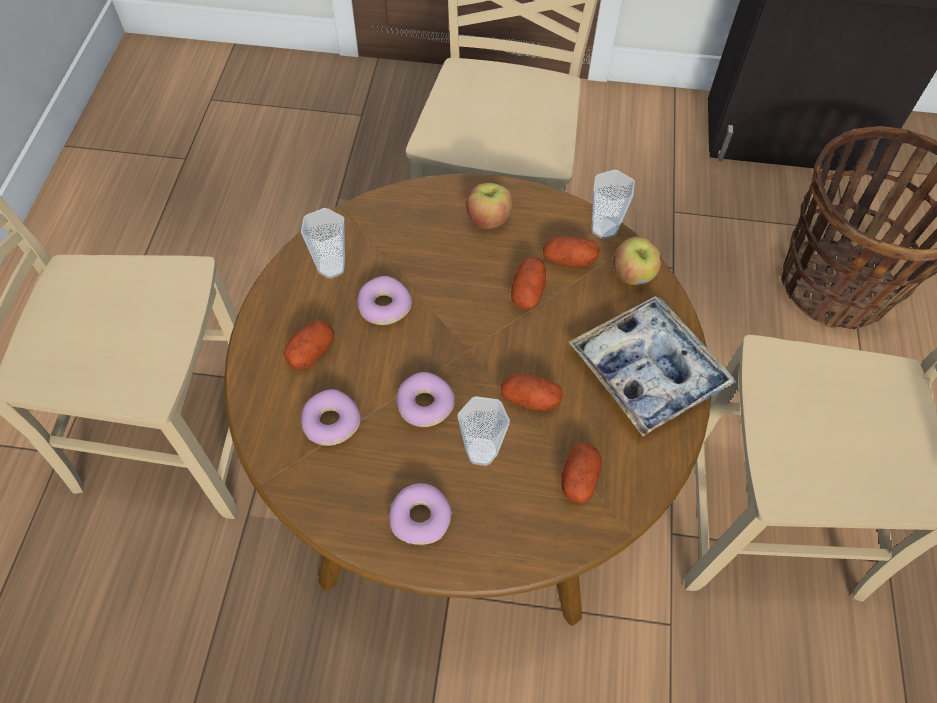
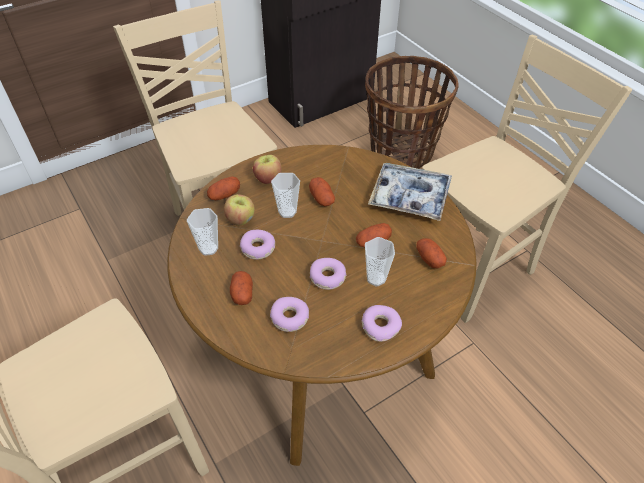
camera: 40 degrees left, 10 degrees down
(569, 260) = (326, 173): potato -> potato (224, 195)
(604, 228) = (327, 151): cup -> cup (287, 212)
(633, 275) = (361, 163): apple -> apple (240, 219)

